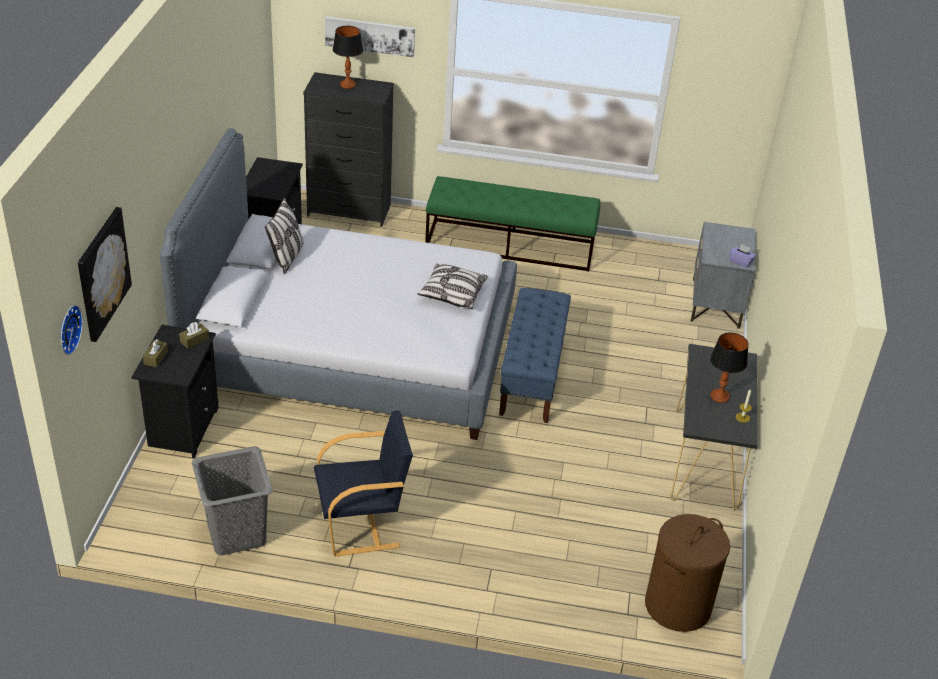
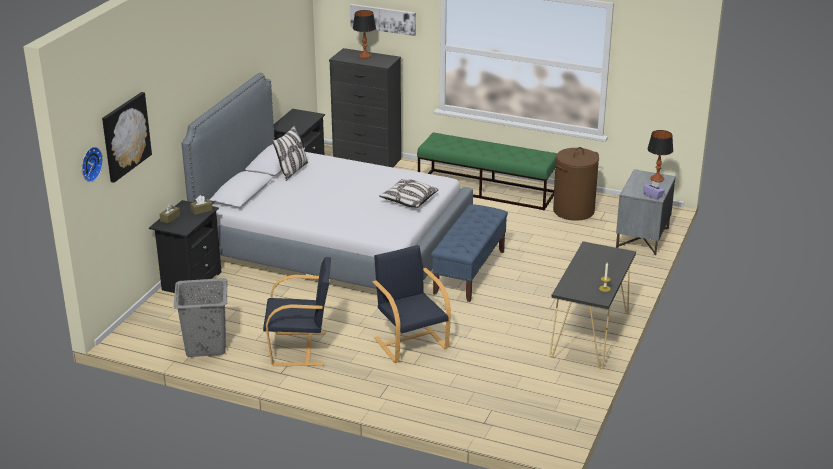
camera: 15 degrees right, 10 degrees down
(497, 496) = (411, 342): none -> black armchair
(678, 606) = (527, 422): brown laundry basket -> brown laundry basket (573, 211)
(719, 396) = (592, 274): table lamp -> table lamp (657, 179)

